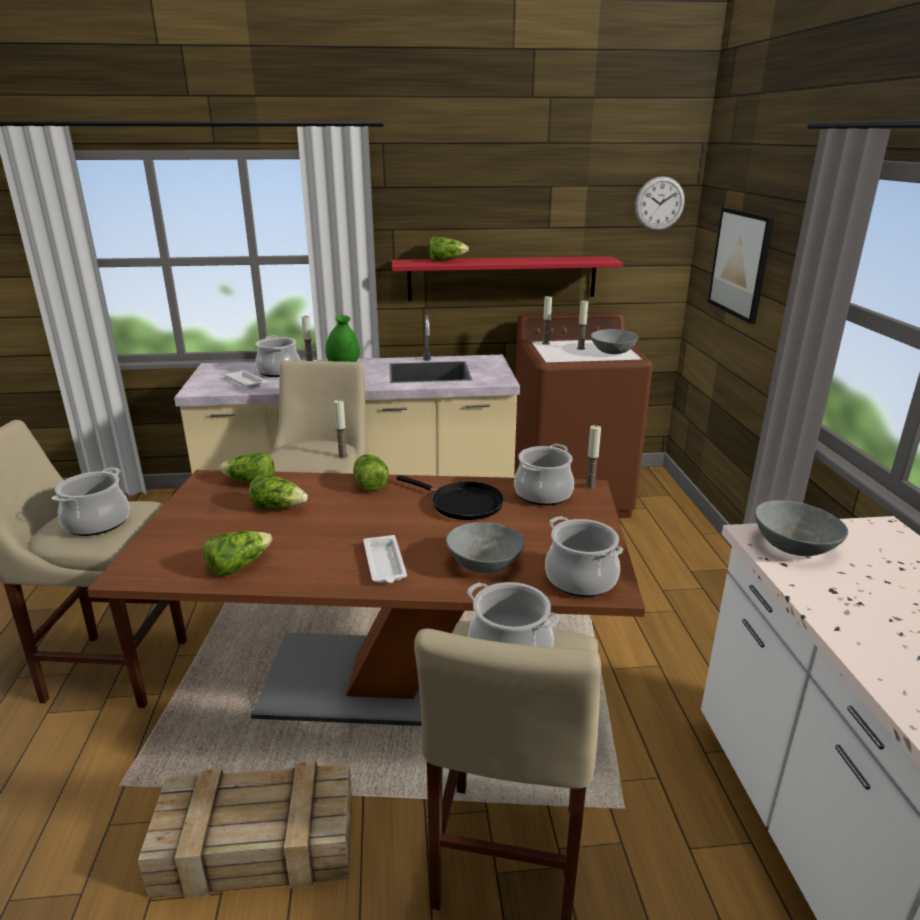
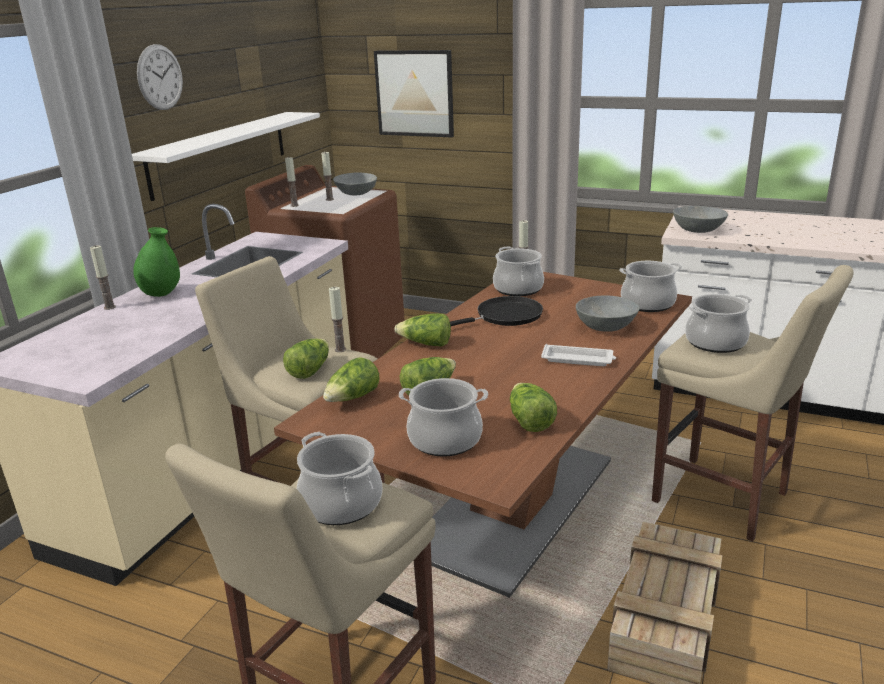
camera: 60 degrees left, 0 degrees up
(245, 382) = (111, 347): white tray -> none
(278, 371) = (108, 326): cooking pot -> cooking pot (444, 440)
(446, 260) = (184, 142): lettuce -> lettuce (309, 370)
(502, 278) = (220, 153): red shelf -> white shelf
(659, 203) = (304, 56): wall clock -> wall clock (160, 77)

